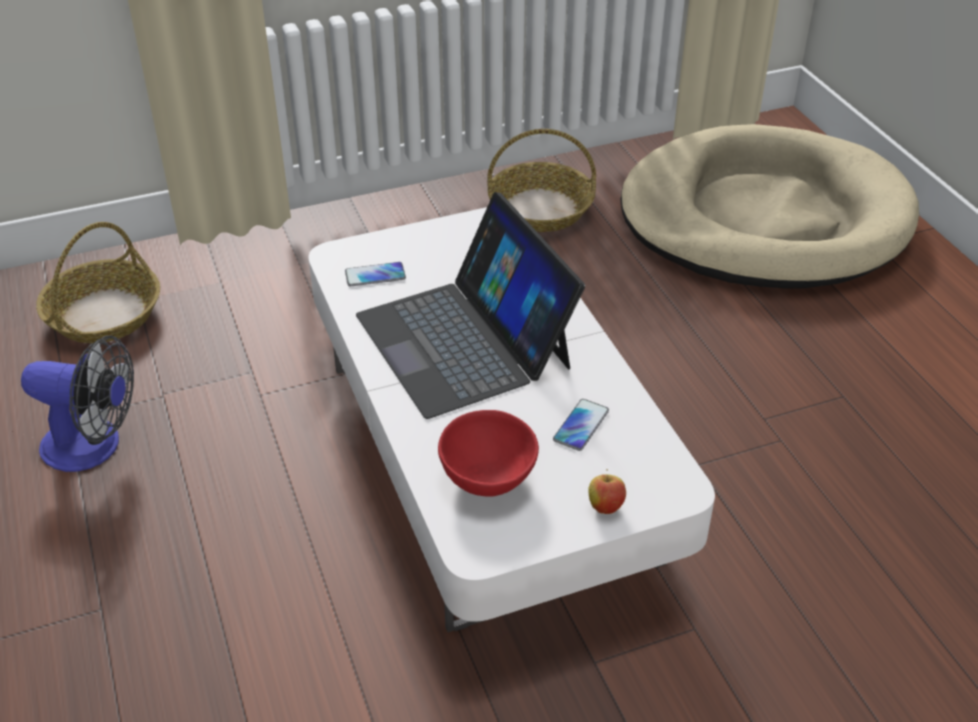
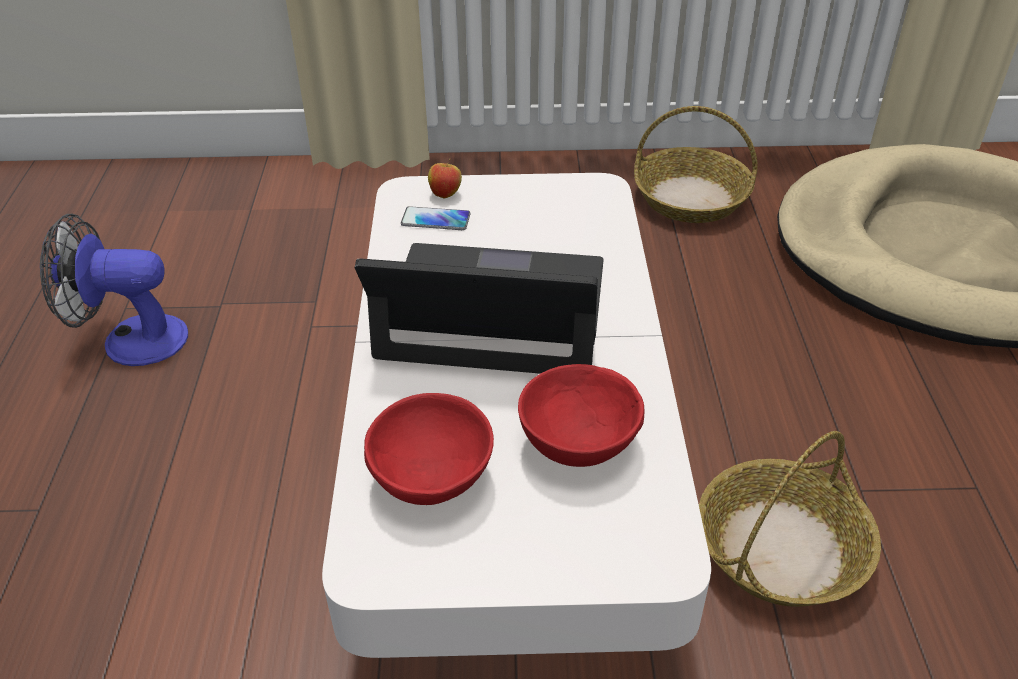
camera: 20 degrees right, 0 degrees up
(94, 446) = (131, 340): fan -> fan turned 150 degrees clockwise
(104, 314) = (213, 216): basket -> basket (781, 548)
(464, 340) = (493, 310): laptop -> laptop turned 105 degrees clockwise
(581, 425) = (577, 443): phone -> red bowl
(605, 506) = (556, 556): apple -> apple (445, 194)

